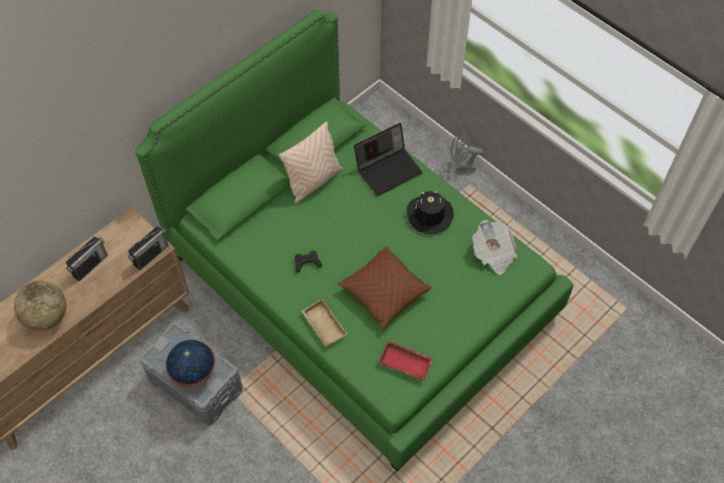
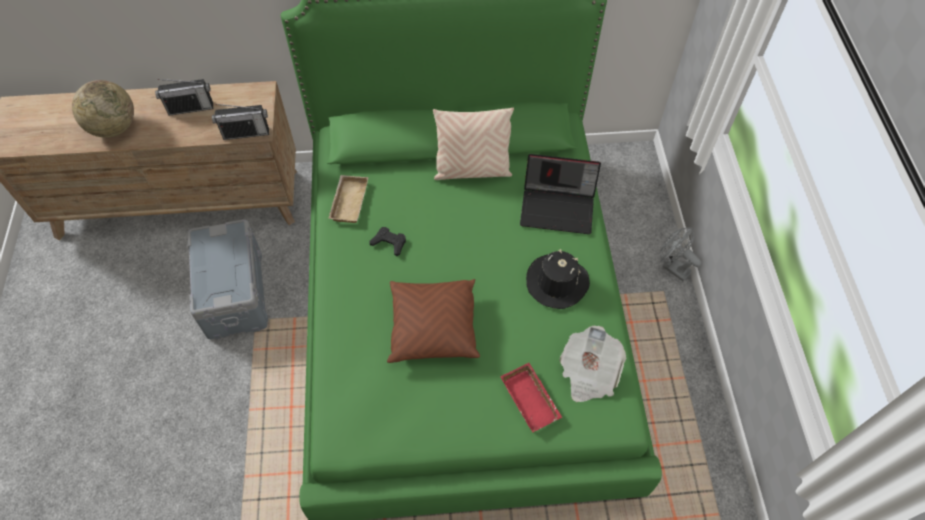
camera: 40 degrees right, 0 degrees up
(194, 372) = (217, 276): globe -> none
(322, 325) = (343, 314): beige tray -> beige tray (348, 201)
(406, 361) = (384, 416): red tray -> red tray (532, 399)

